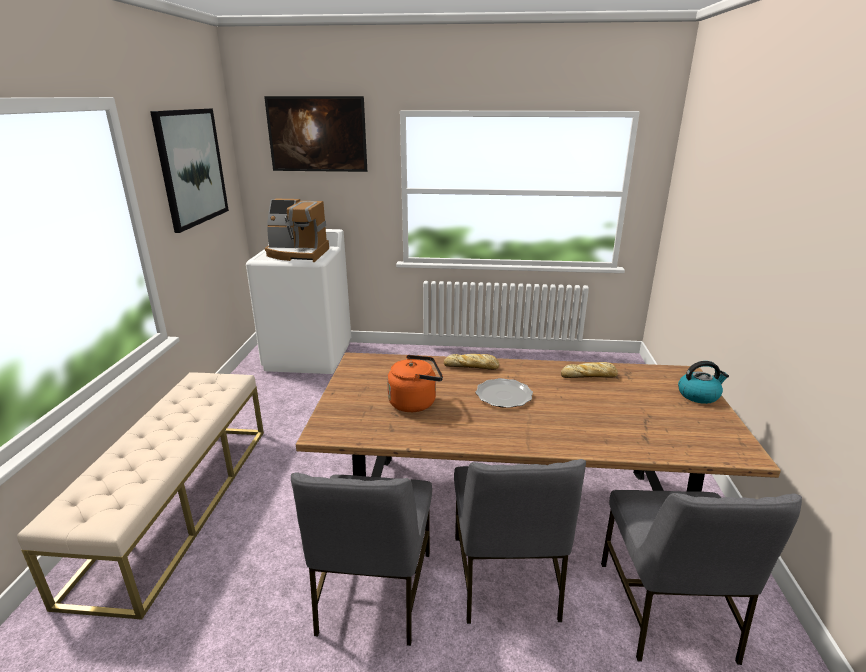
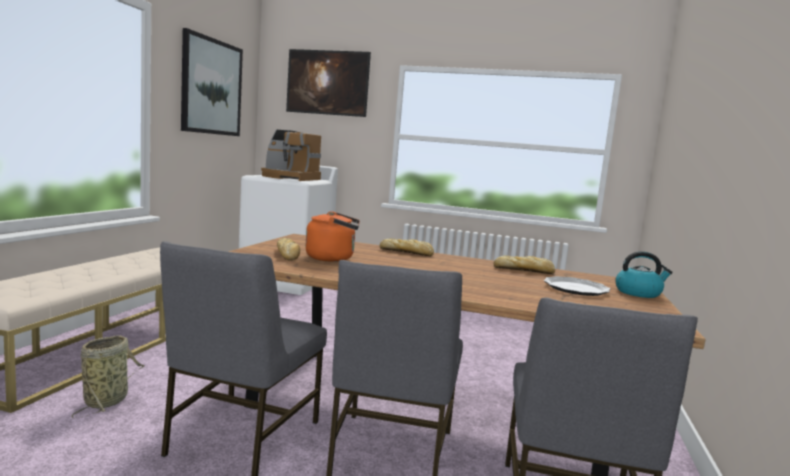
camera: 10 degrees right, 15 degrees down
(225, 576) = (108, 400): none -> basket
(370, 406) = (288, 254): none -> bread
(503, 395) = (424, 267): plate -> plate (575, 289)

